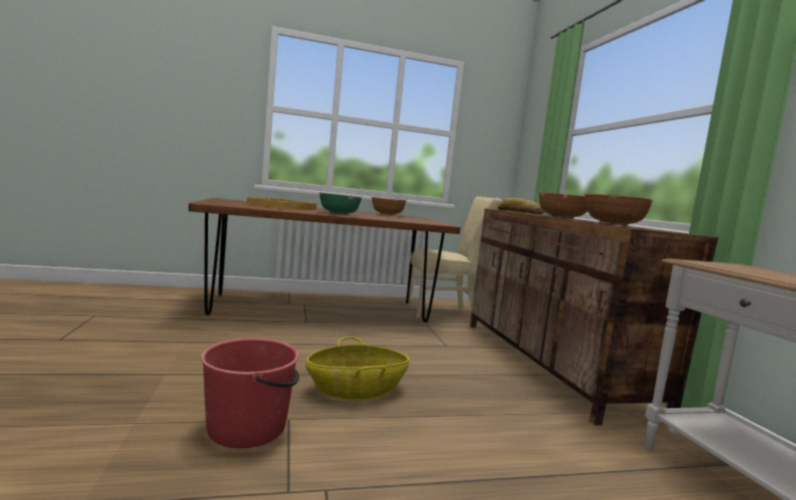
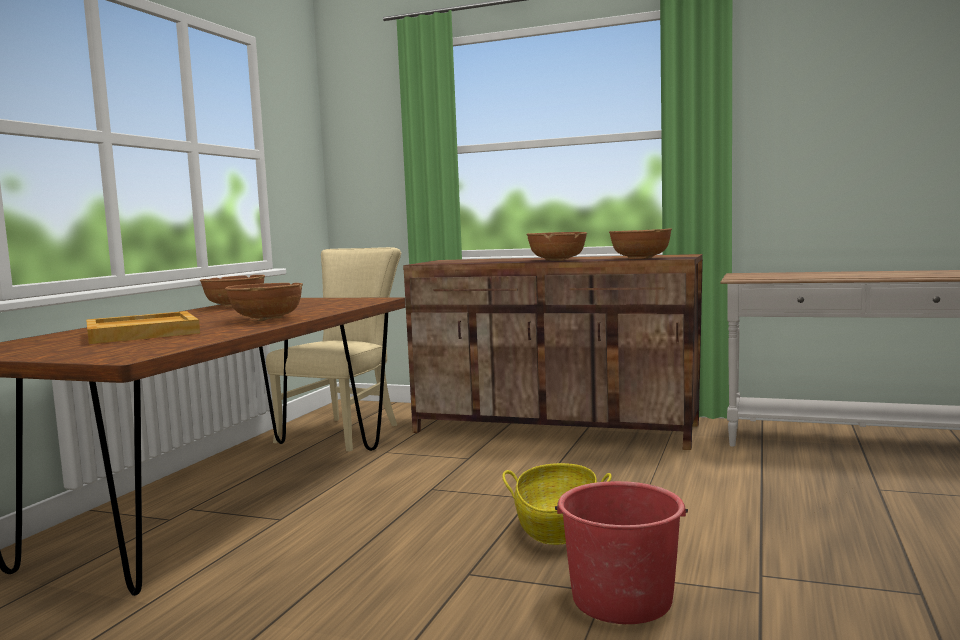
camera: 55 degrees left, 0 degrees up
(339, 214) = (267, 319): green bowl -> brown bowl
(520, 212) = (452, 262): bread -> none

